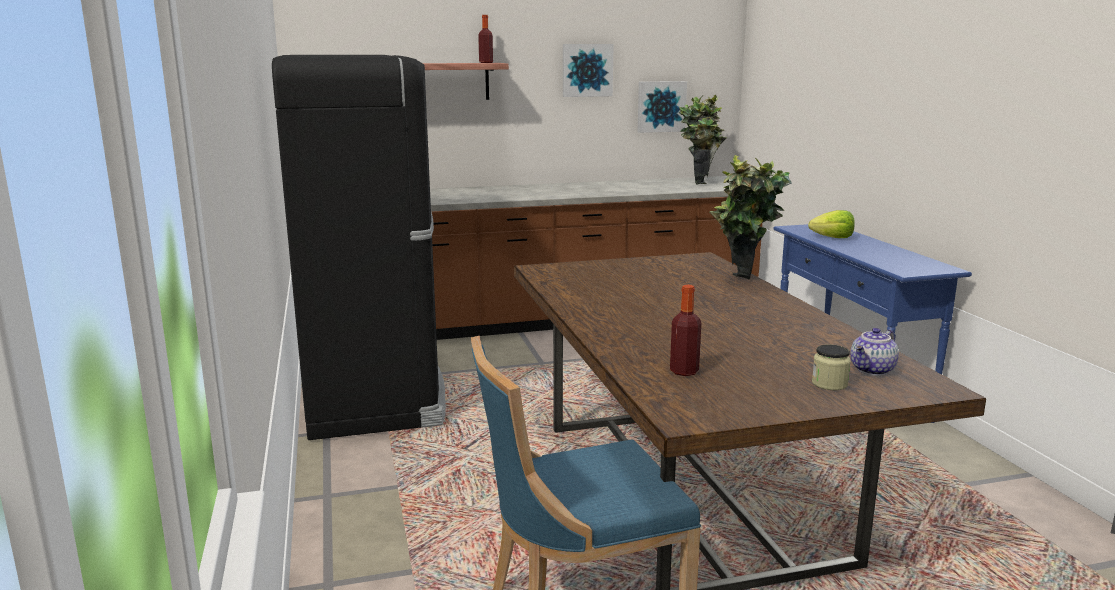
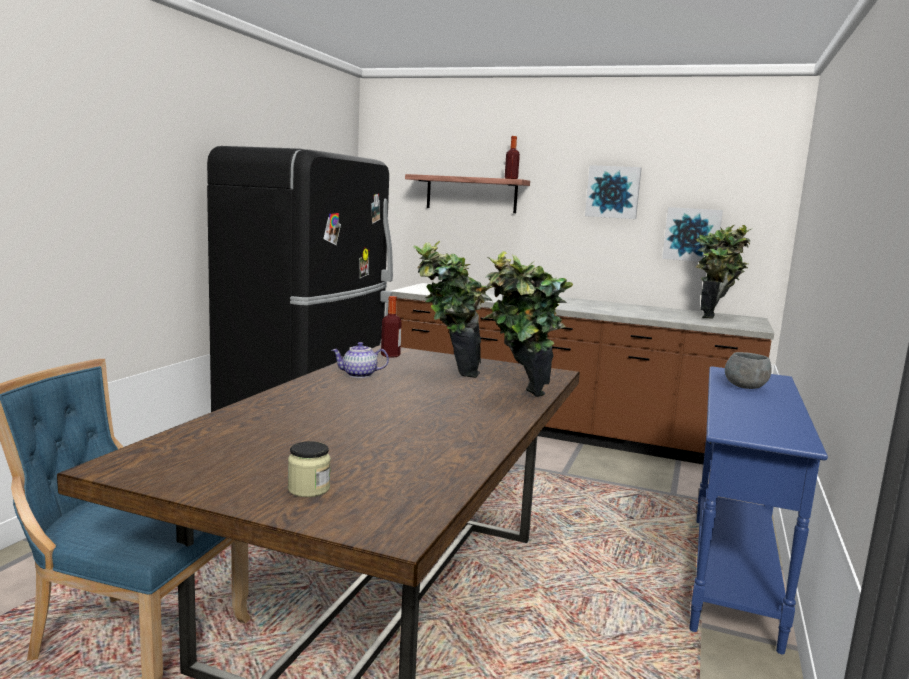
camera: 35 degrees right, 5 degrees down
(644, 278) = (448, 374): none -> potted plant
(684, 371) = (235, 438): bottle -> bottle (390, 355)
(833, 238) = (745, 387): lettuce -> grey bowl
(873, 370) = (388, 495): teapot -> teapot (359, 375)

